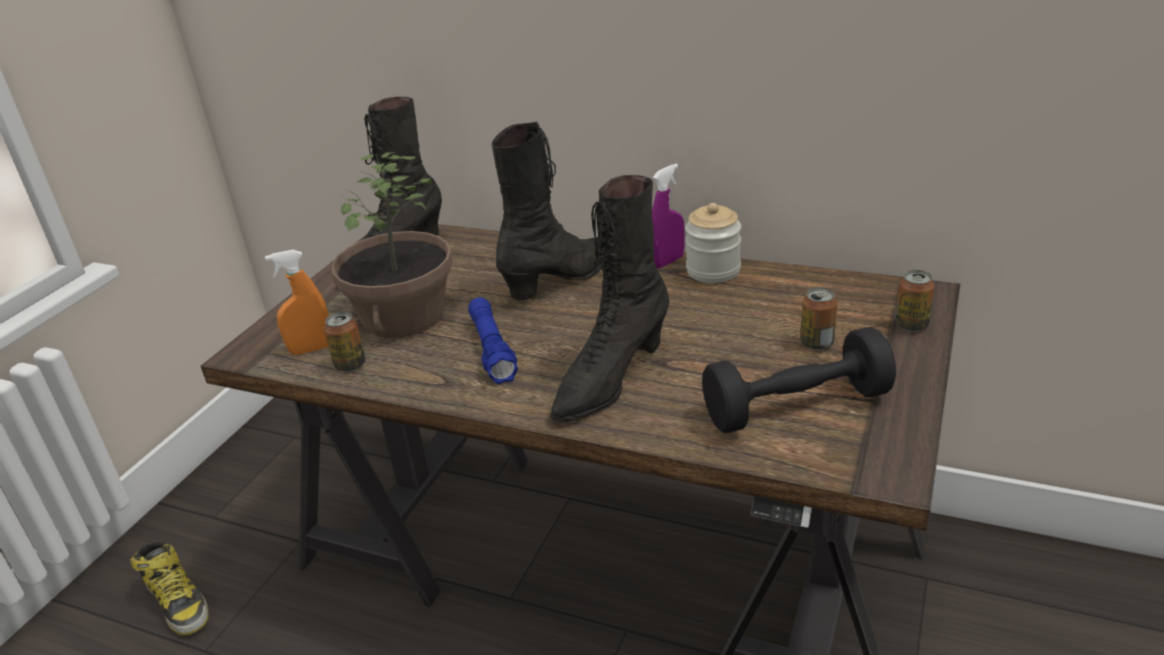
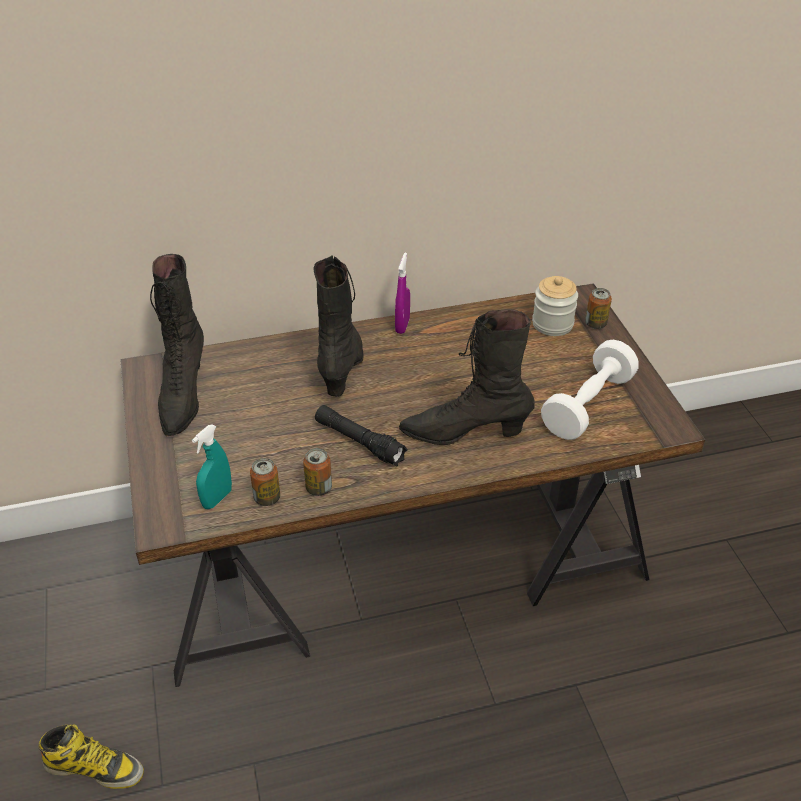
camera: 40 degrees left, 10 degrees up
(312, 349) = (217, 499): orange spray bottle -> turquoise spray bottle
(402, 315) = (256, 442): potted plant -> none
(492, 349) = (359, 442): blue flashlight -> black flashlight
(610, 380) = (464, 432): black boot -> black boot turned 90 degrees clockwise
(713, 270) = (441, 323): jar -> jar (552, 324)
(796, 407) = (587, 405): black dumbbell -> white dumbbell
(817, 343) = (557, 357): can -> can (319, 488)

